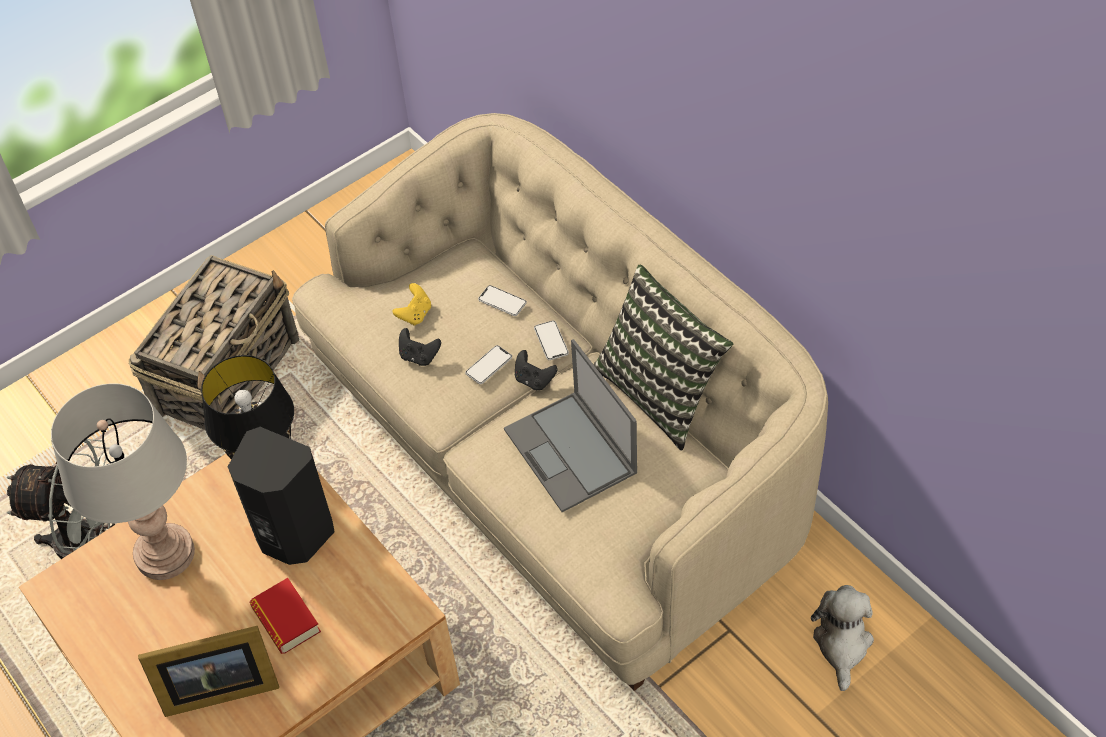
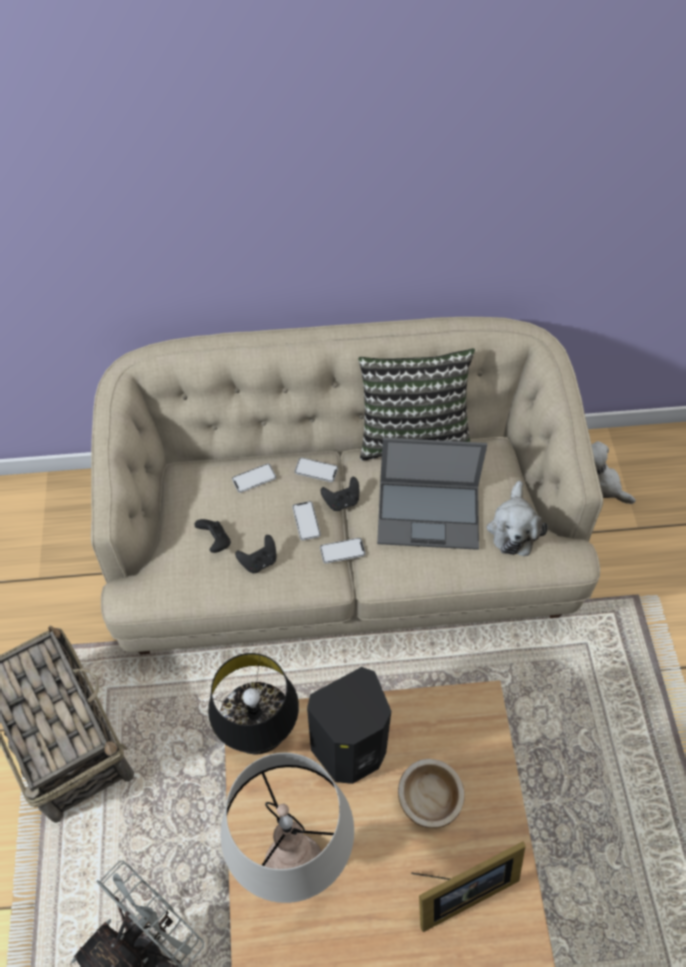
camera: 60 degrees left, 5 degrees up
(216, 688) = (460, 891): picture frame -> picture frame turned 45 degrees clockwise
(286, 620) = (429, 799): book -> bowl
(415, 314) = (215, 541): yellow game controller -> black game controller
(480, 411) = (342, 551): none -> phone
(615, 531) = (513, 527): none -> plush toy

